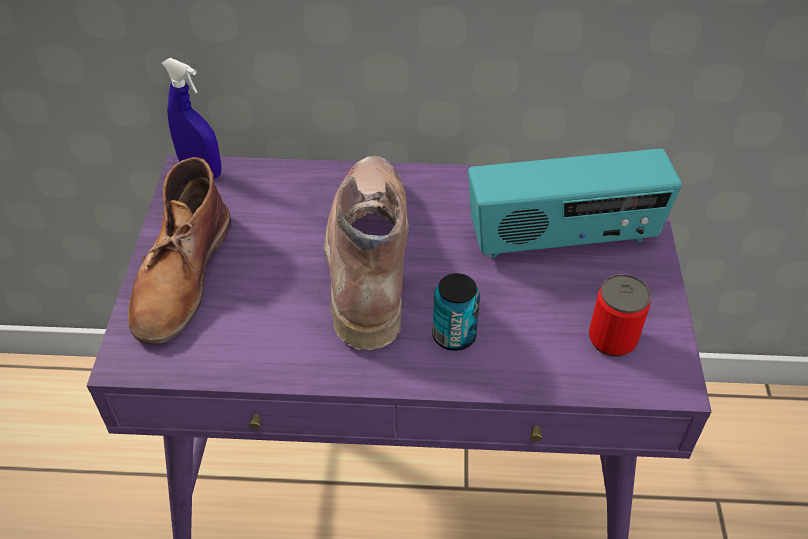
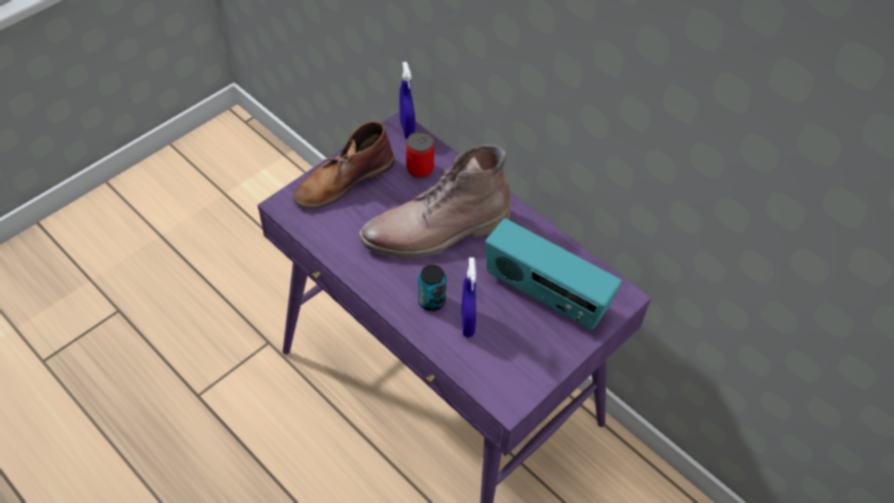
camera: 40 degrees right, 5 degrees up
(367, 256) = (435, 231): brown boot -> brown boot turned 150 degrees counterclockwise
(522, 329) = (467, 323): none -> blue spray bottle
(612, 339) = (505, 361): can -> can (420, 169)

